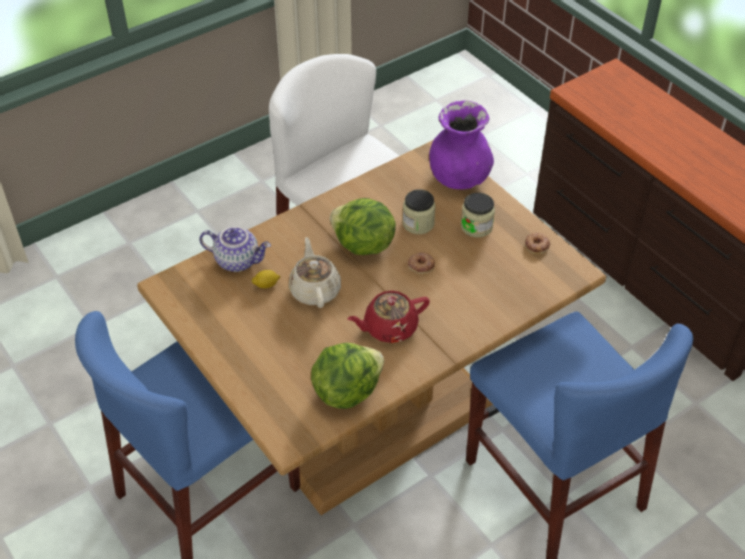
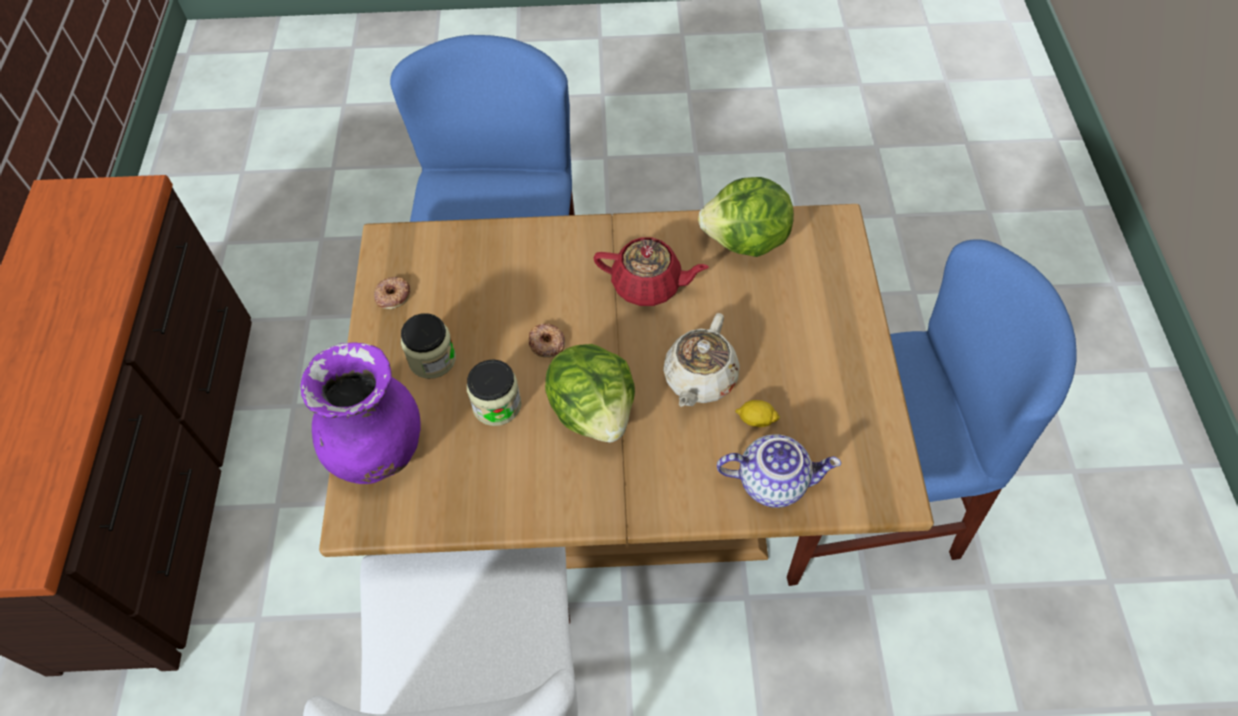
camera: 145 degrees left, 10 degrees up
(238, 260) = (773, 480): teapot -> teapot turned 135 degrees clockwise

